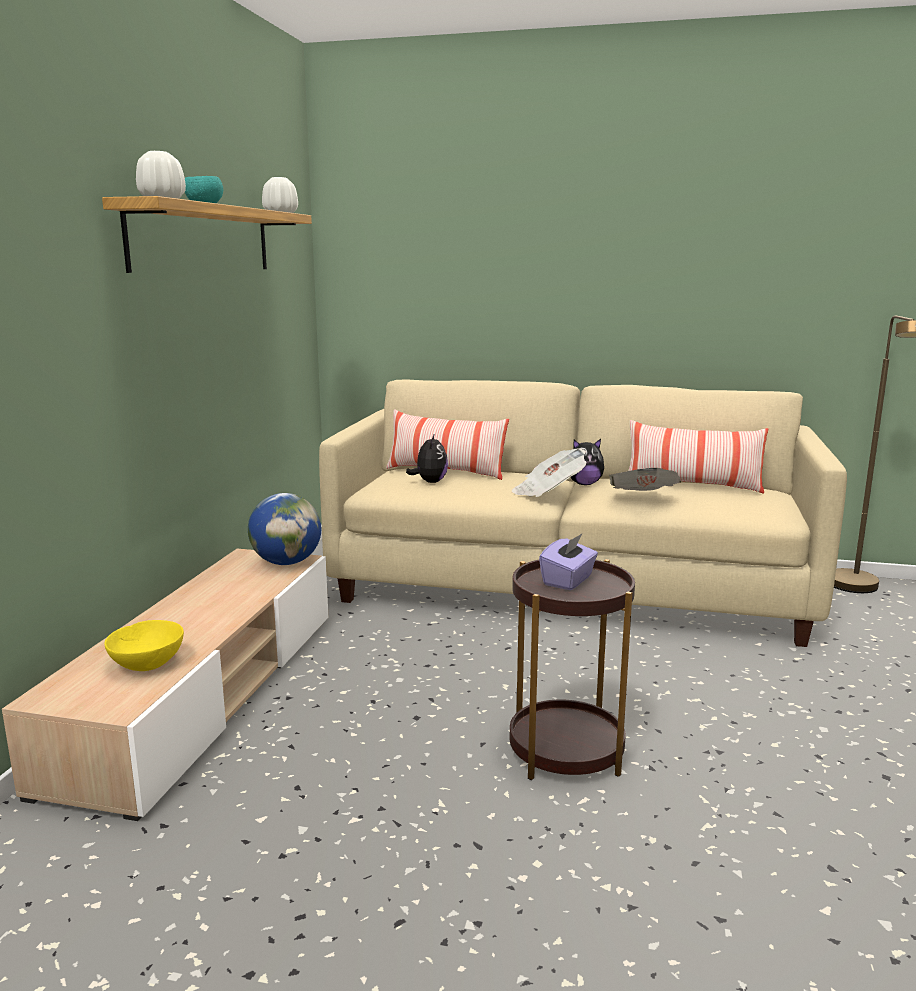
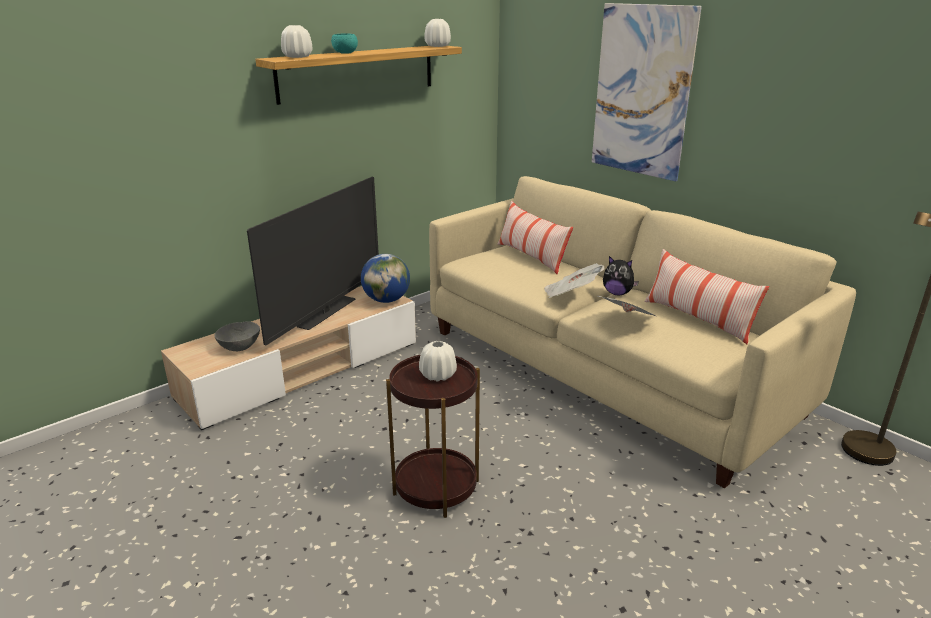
camera: 35 degrees right, 10 degrees up
(147, 664) = (239, 347): yellow bowl -> grey bowl
(224, 594) = (327, 313): none -> television
(430, 482) = (504, 264): plush toy -> none
(534, 262) = (641, 92): none -> picture
(568, 580) = (438, 375): purple tissue box -> white vase

